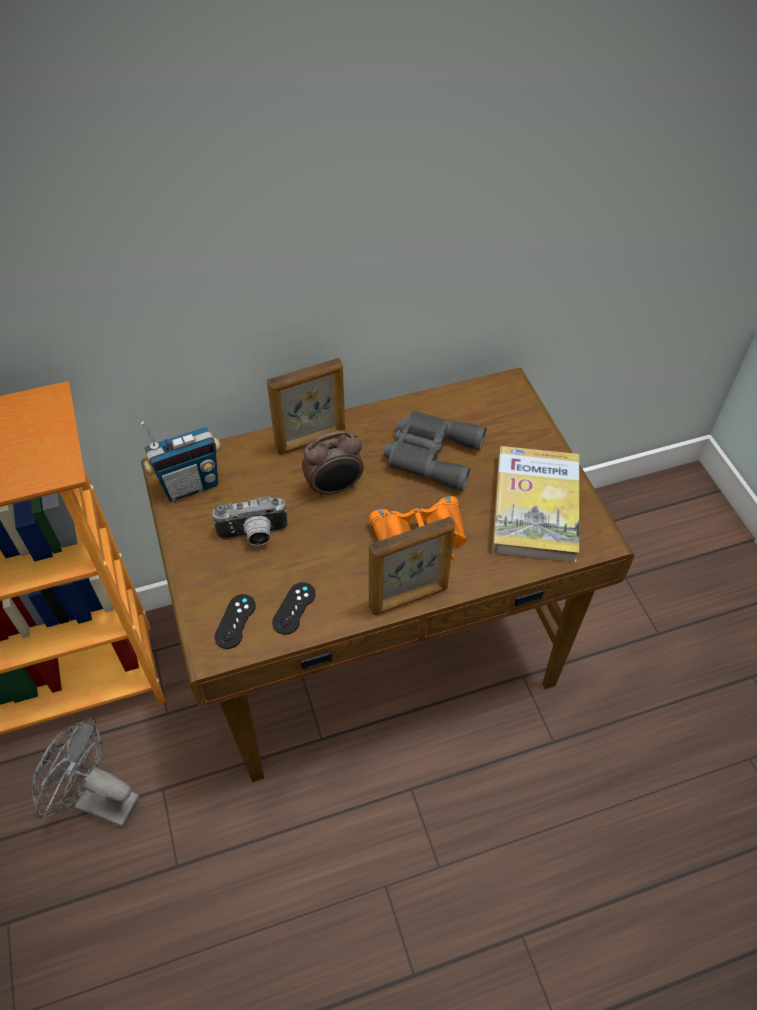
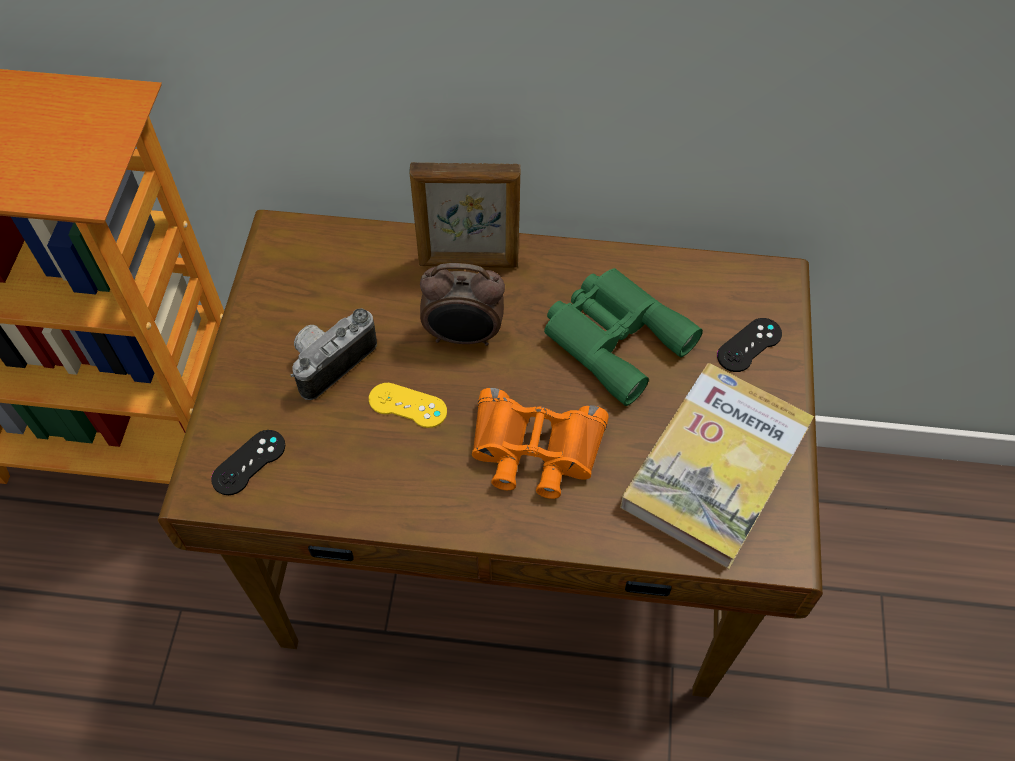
camera: 25 degrees right, 5 degrees up
(98, 800) = (109, 590): grey fan -> none
(190, 485) = (292, 265): radio -> none
(254, 536) = (330, 361): camera -> camera turned 120 degrees clockwise
(294, 608) = (326, 475): black game controller -> black game controller (749, 345)
(322, 544) = (407, 405): none -> yellow game controller
(409, 598) = (476, 524): picture frame -> none
(430, 454) = (613, 337): grey binoculars -> green binoculars

